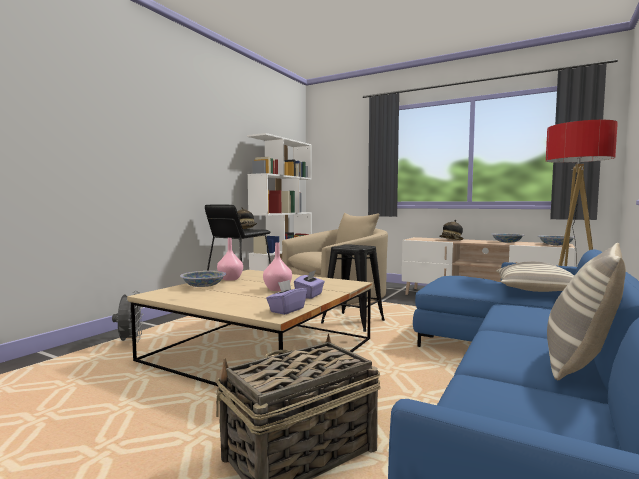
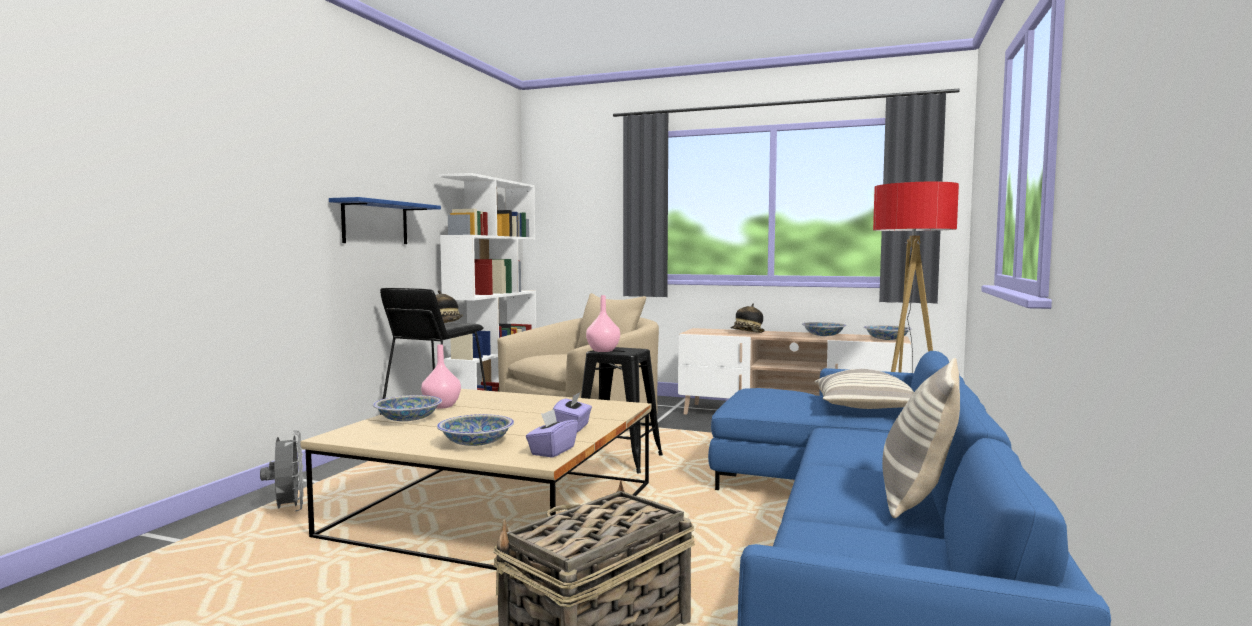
camera: 10 degrees left, 0 degrees up
(203, 163) = (375, 223): none -> blue shelf
(237, 302) = (476, 443): none -> bowl
(277, 289) = (522, 420): pink vase -> pink vase (603, 350)

